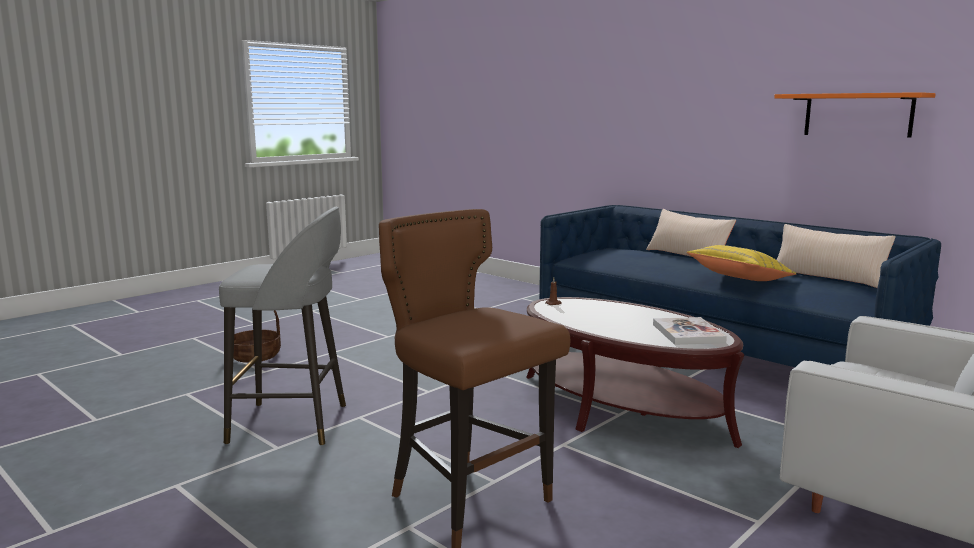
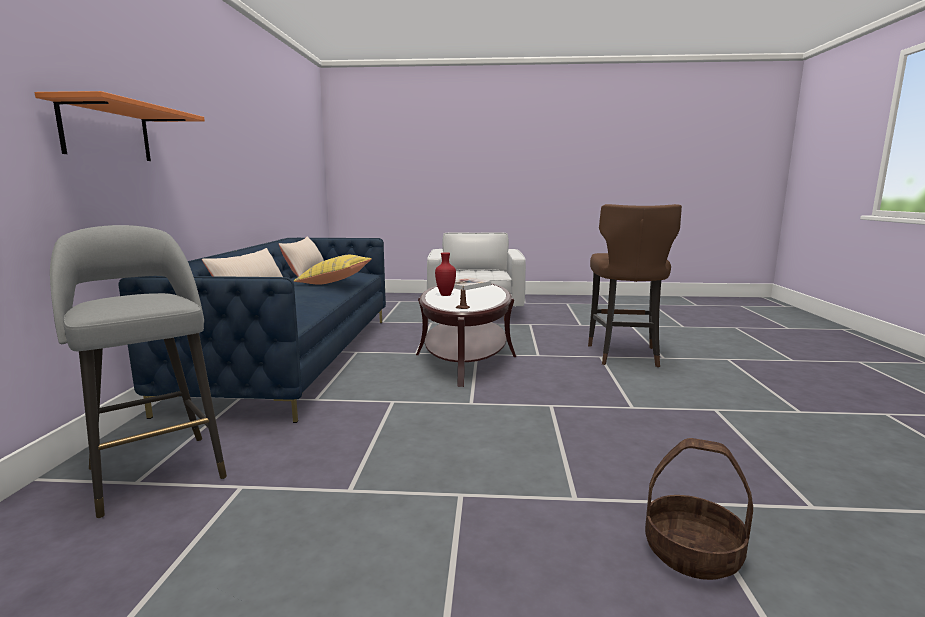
camera: 130 degrees left, 0 degrees up
(292, 424) = (692, 421): grey stool -> grey stool (156, 471)
(634, 313) = (446, 295): none -> red vase
(857, 115) = (249, 157): orange shelf -> orange shelf (106, 132)

